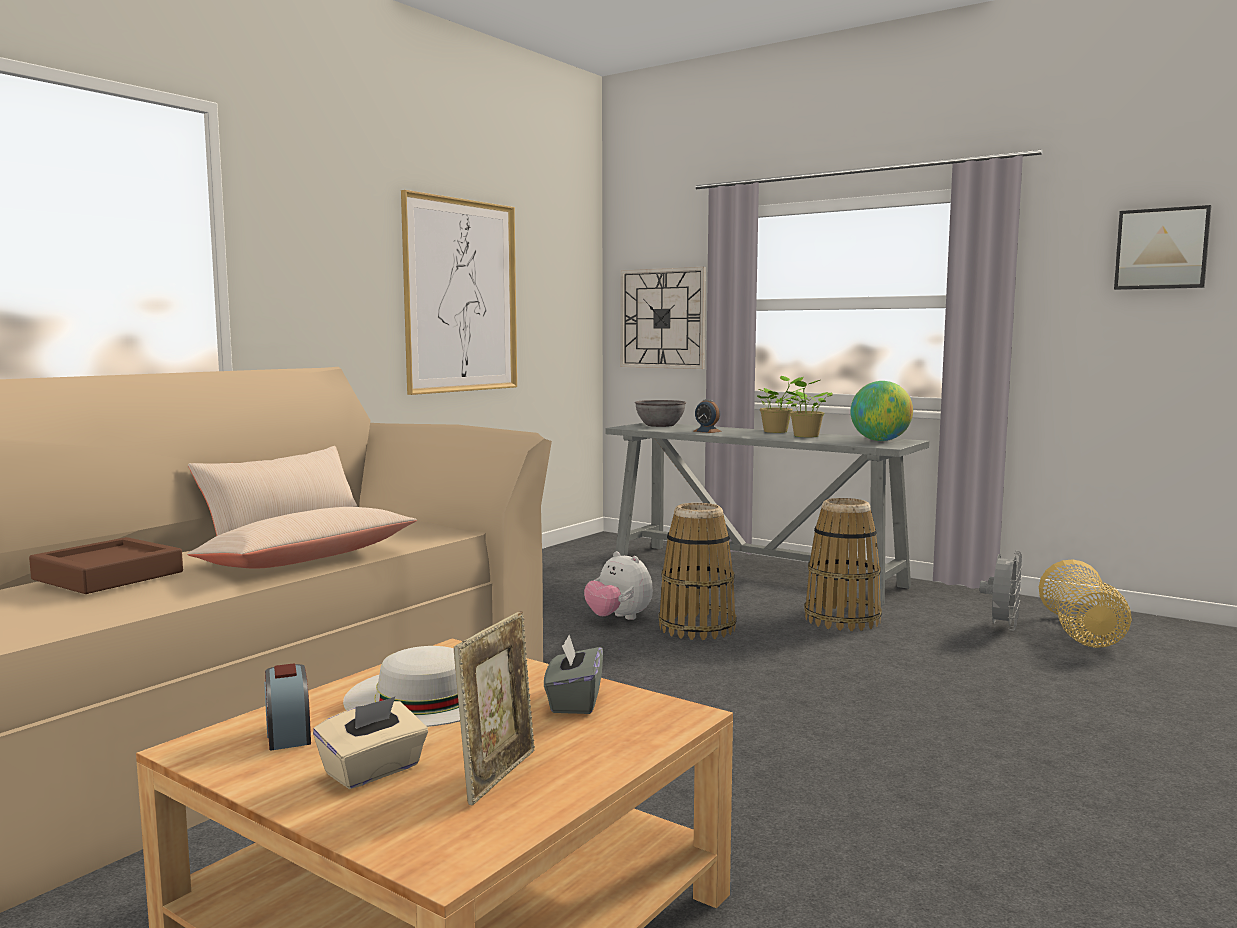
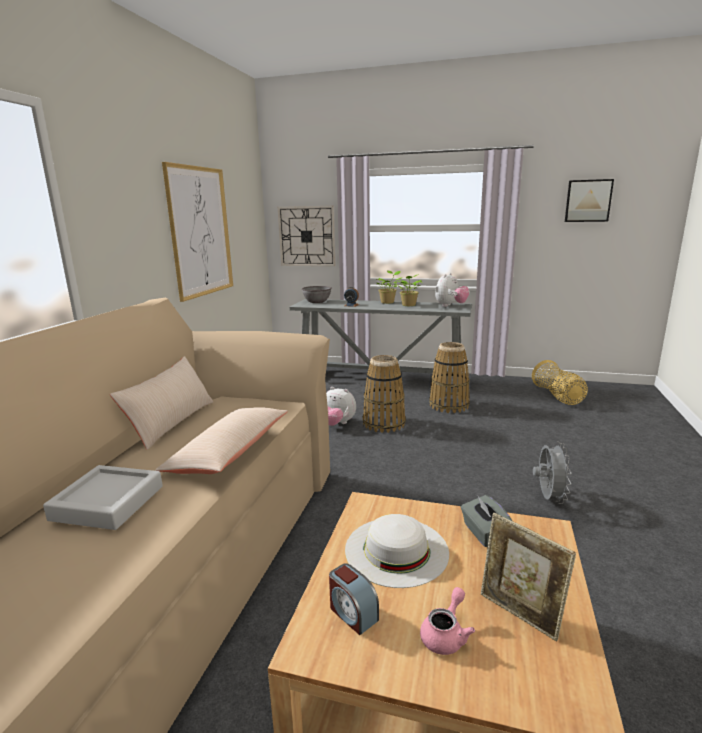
camera: 20 degrees left, 10 degrees up
(108, 576) = (108, 503): brown tray -> grey tray
(373, 771) = (446, 635): beige tissue box -> pink teapot
(498, 775) = (519, 614): picture frame -> picture frame turned 135 degrees clockwise
(880, 440) = (450, 306): globe -> plush toy
(1001, 627) = (522, 398): grey fan -> grey fan (548, 498)

